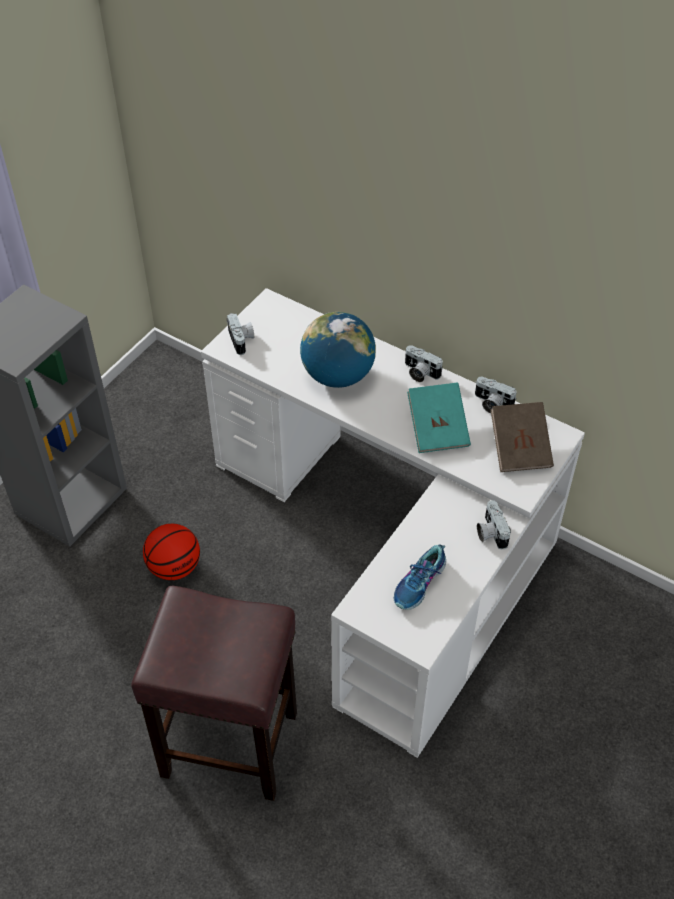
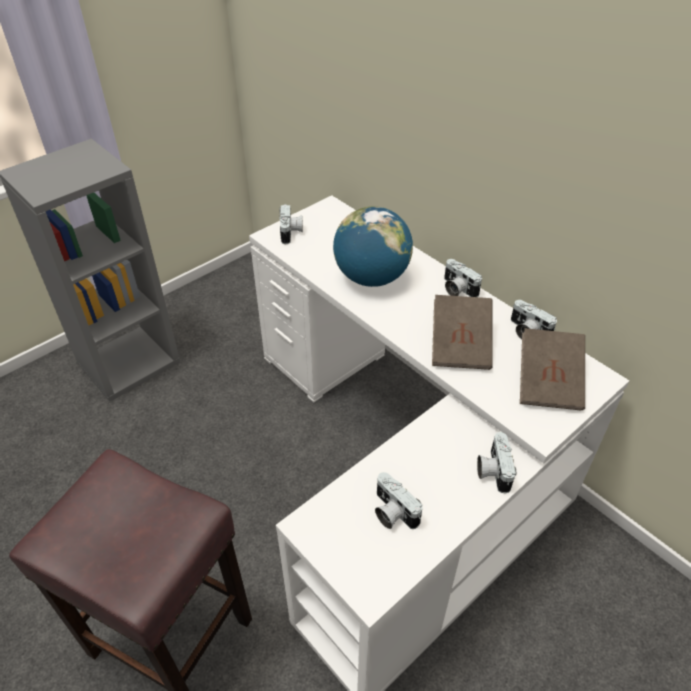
camera: 15 degrees right, 5 degrees down
(174, 567) = (191, 440): basketball -> none
(420, 584) = (392, 512): shoe -> camera
(437, 429) = (460, 346): turquoise book -> brown book

